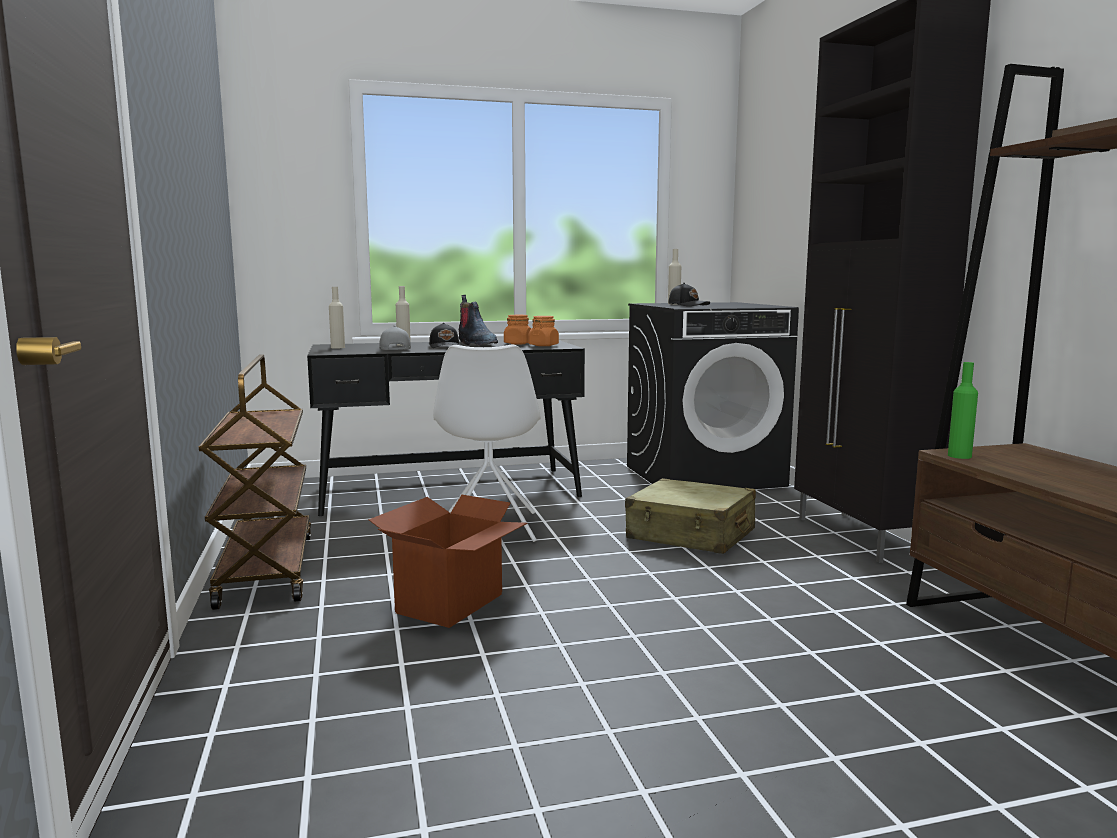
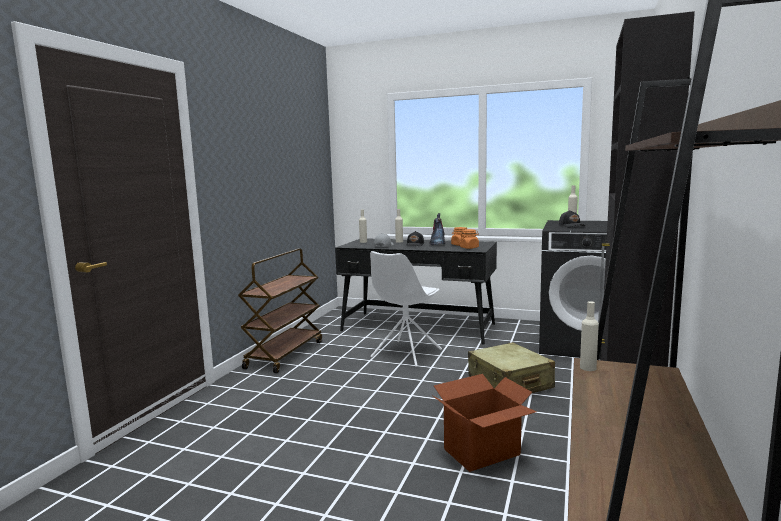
camera: 35 degrees right, 0 degrees up
(451, 603) = (330, 391): cardboard box -> cardboard box (482, 452)
(959, 456) = (588, 368): green bottle -> beige bottle

